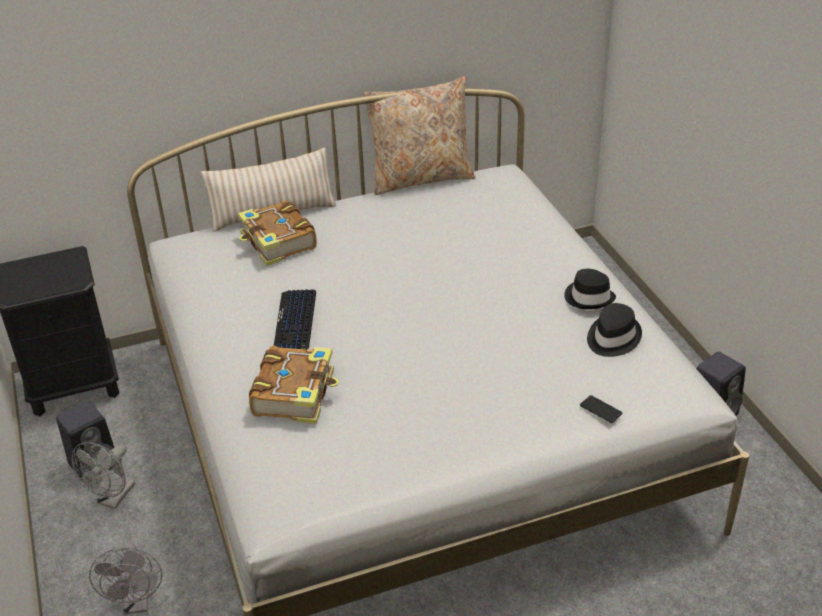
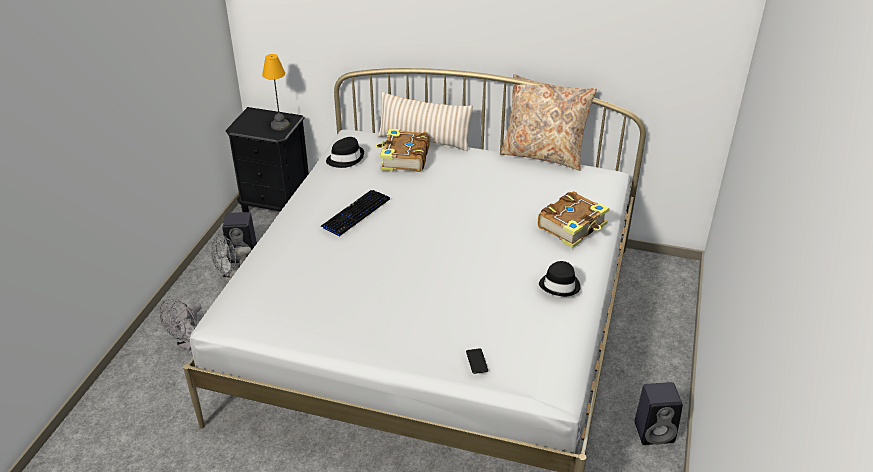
camera: 35 degrees right, 0 degrees up
(67, 269) = (279, 125): none -> table lamp
(295, 393) = (309, 254): book -> book (573, 226)
(612, 338) = (542, 319): black hat -> black hat (345, 158)

